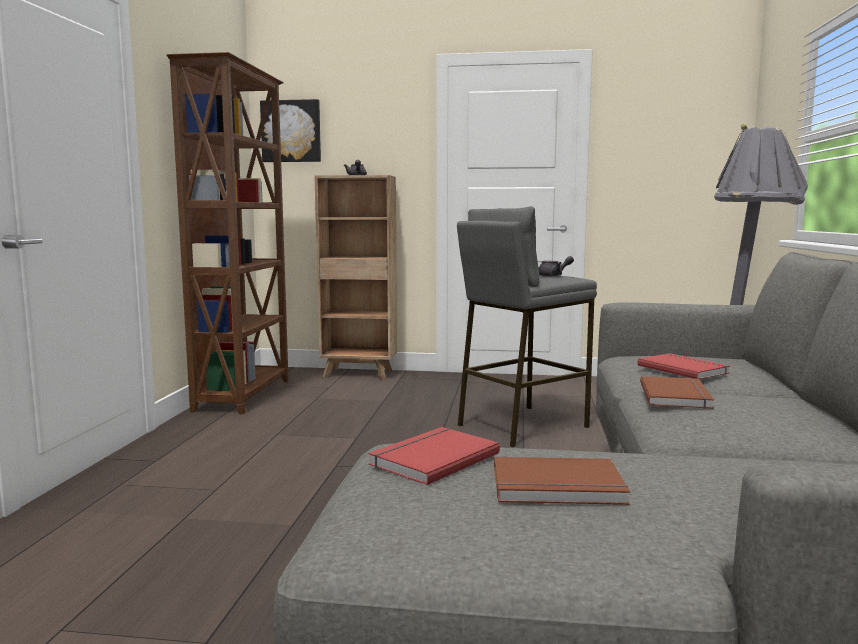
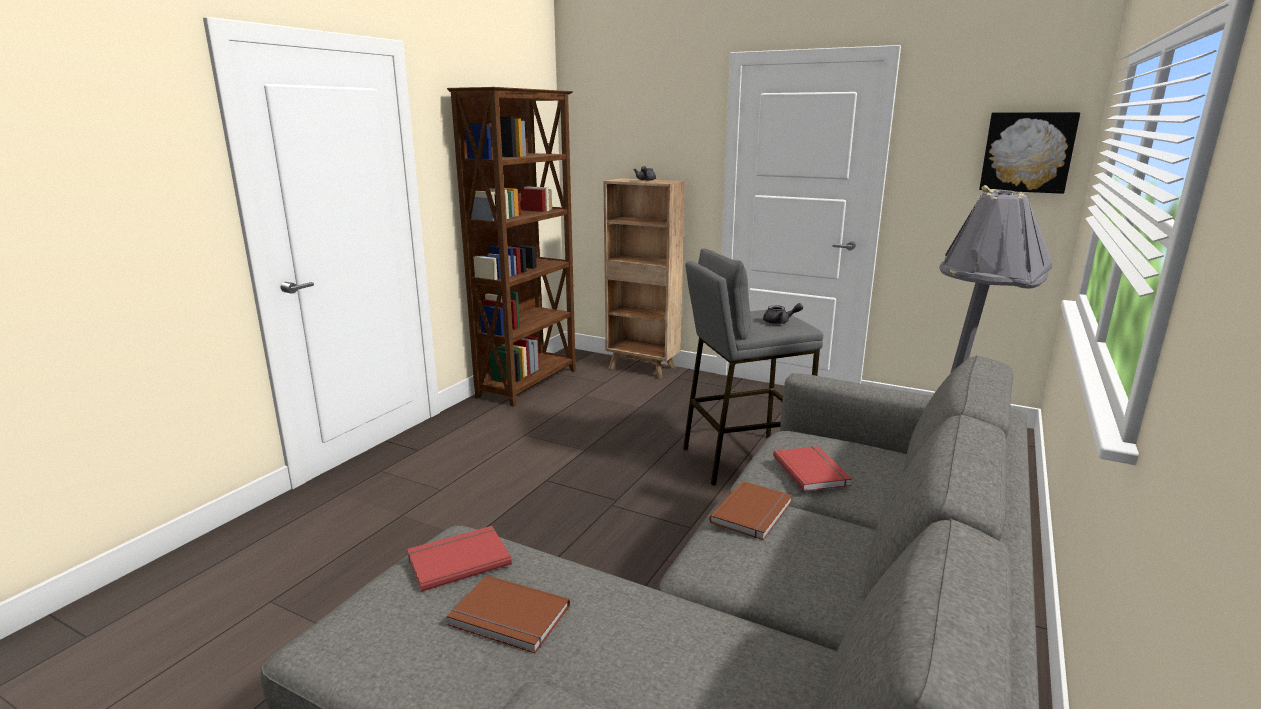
camera: 20 degrees right, 10 degrees up
(291, 131) = (592, 131): picture -> picture (1027, 152)

